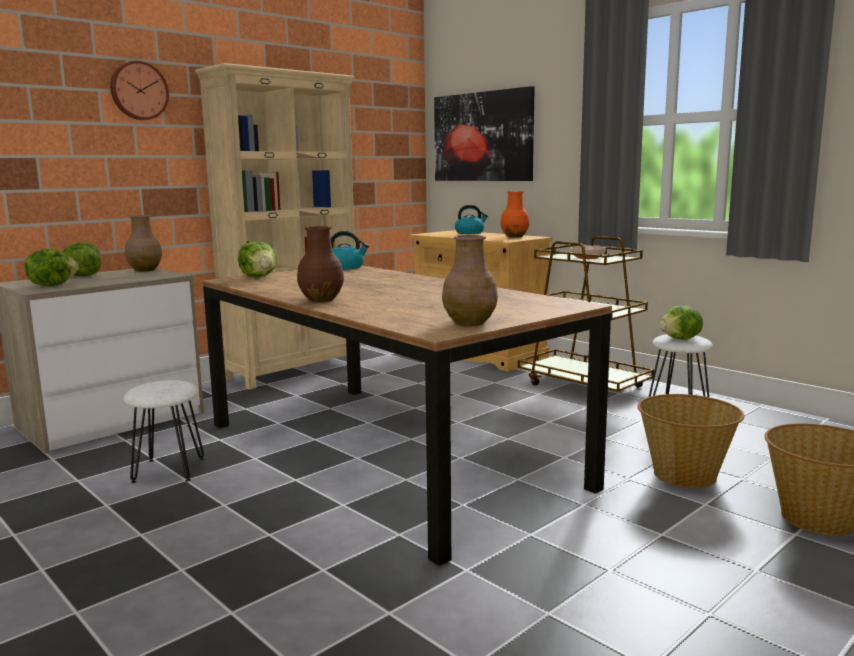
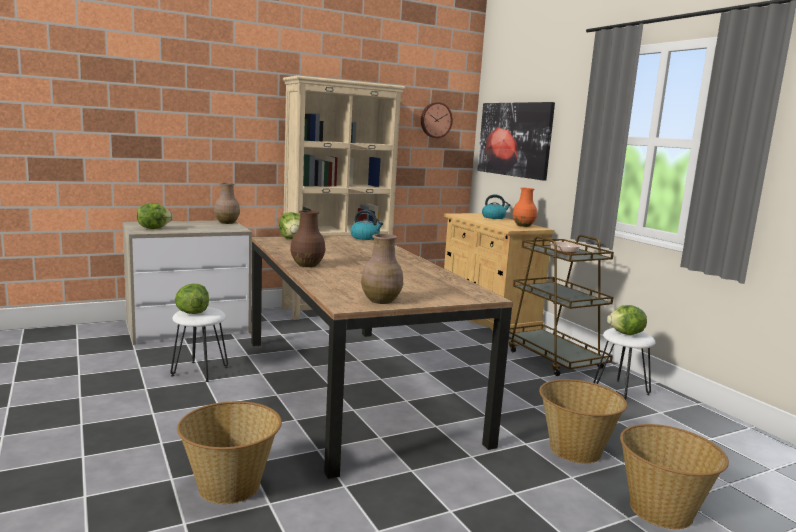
camera: 15 degrees right, 0 degrees up
(82, 276) = (181, 223): lettuce -> lettuce (192, 313)
(138, 91) = (239, 92): wall clock -> wall clock (435, 120)
(321, 604) = (230, 487): none -> basket

